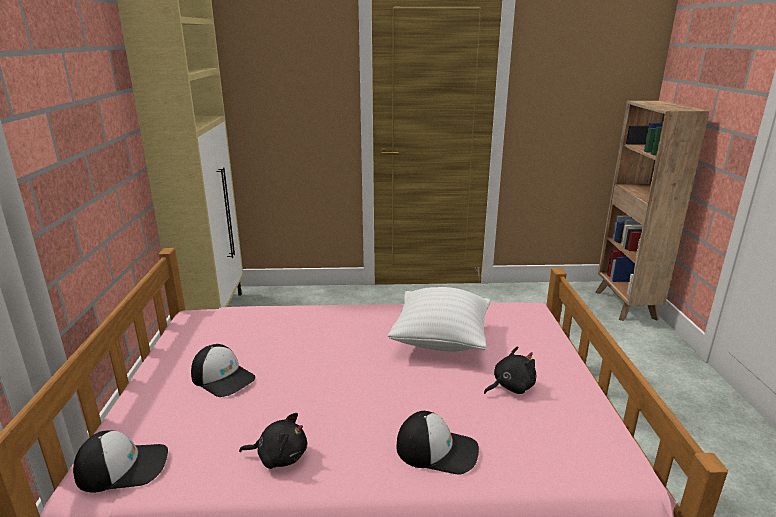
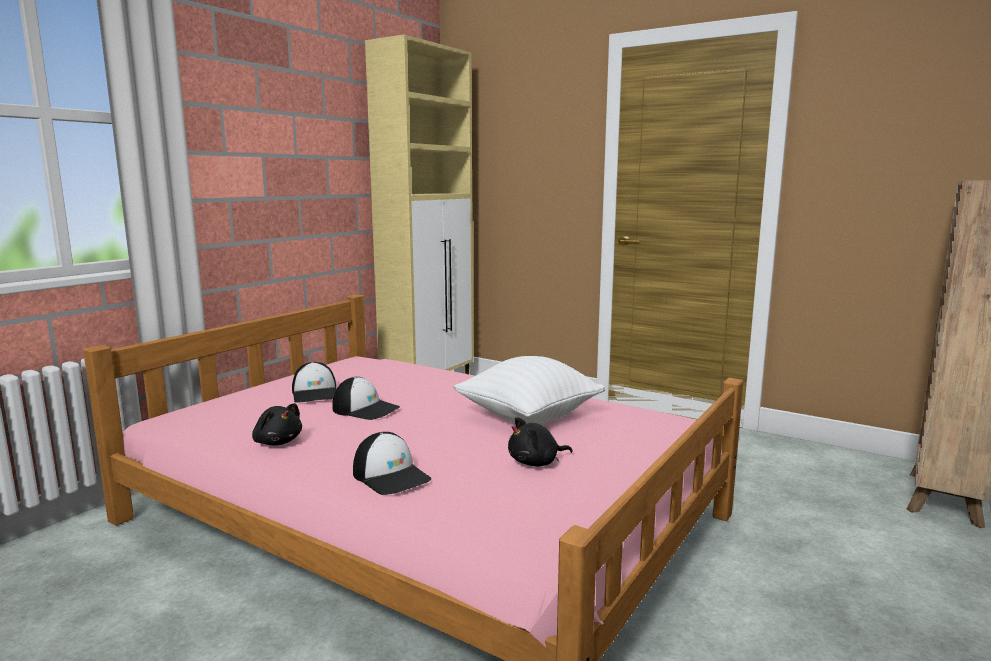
camera: 35 degrees right, 10 degrees down
(123, 466) = (187, 417): cap -> cap (366, 409)
(510, 386) = (536, 462): black plush toy -> black plush toy turned 150 degrees clockwise

